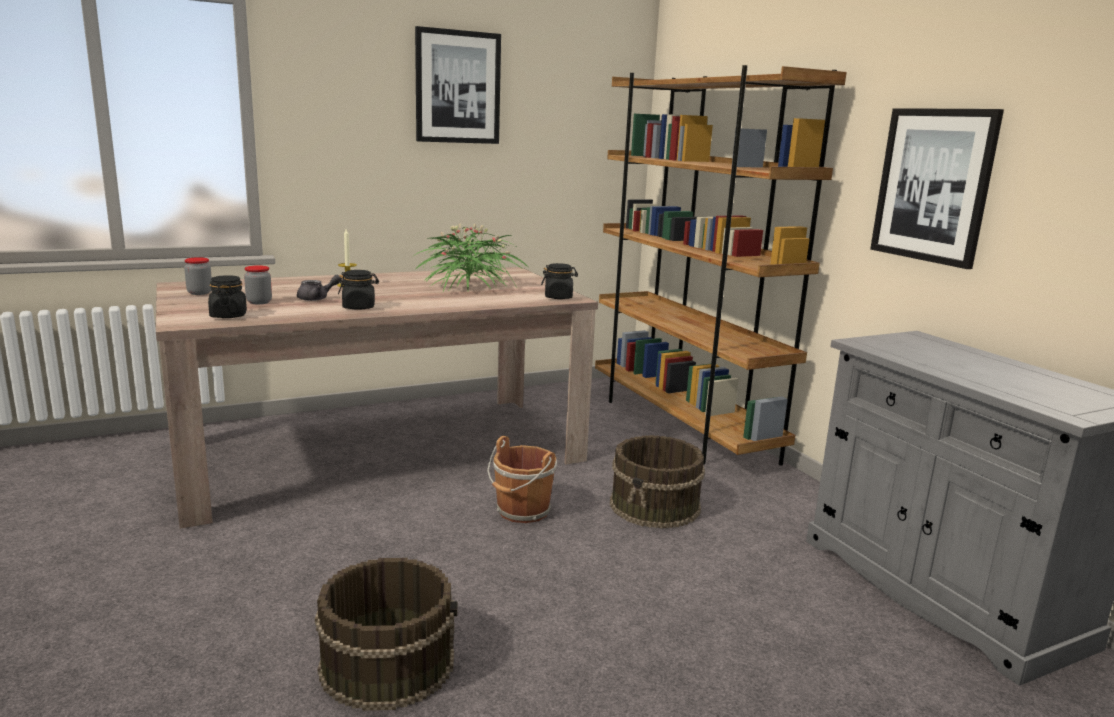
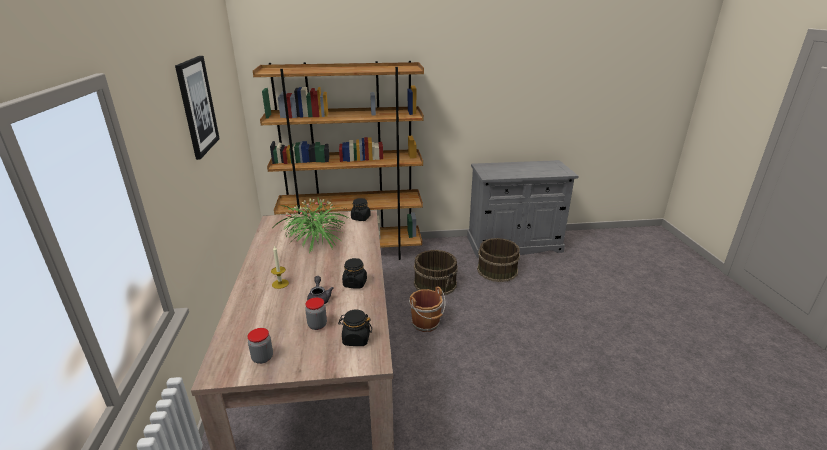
camera: 70 degrees left, 10 degrees up
(388, 663) = (548, 387): brown bucket -> brown bucket (496, 270)
(933, 185) = (467, 107): picture -> none

